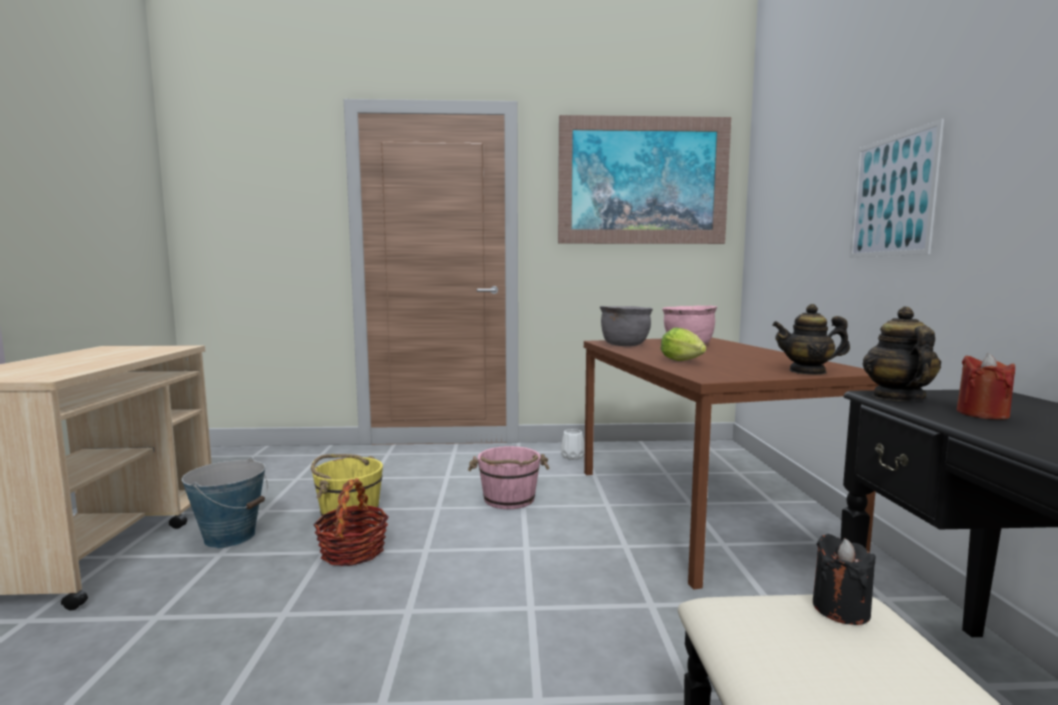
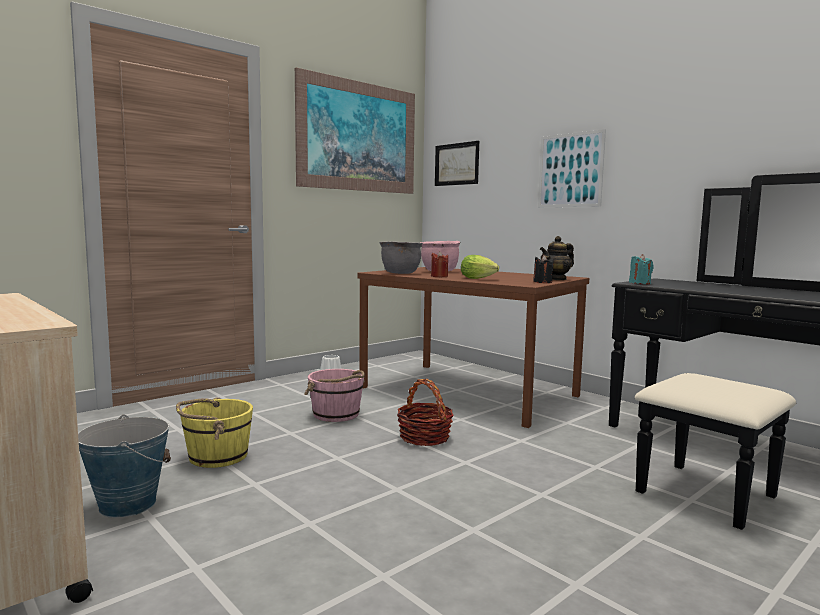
camera: 40 degrees left, 0 degrees up
(353, 551) = (280, 476): basket -> basket (424, 437)
(772, 201) = (456, 164): none -> picture
(840, 609) = (694, 376): black candle -> black candle (542, 282)
(897, 397) = (640, 283): teapot -> turquoise candle
(982, 414) = (683, 285): red candle -> red candle (439, 276)

